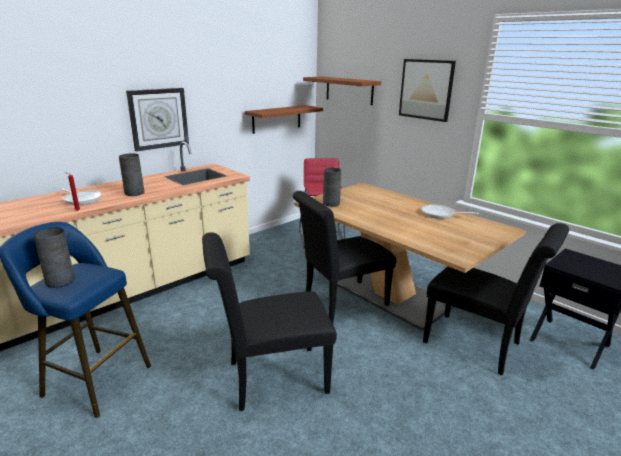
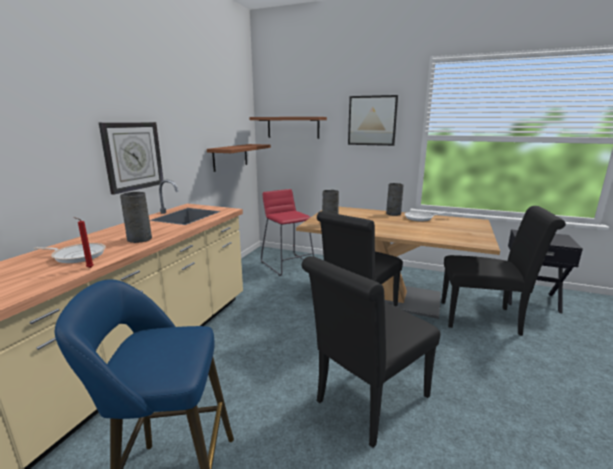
camera: 25 degrees left, 5 degrees down
(59, 281) = (144, 359): grey vase -> grey vase (393, 214)

